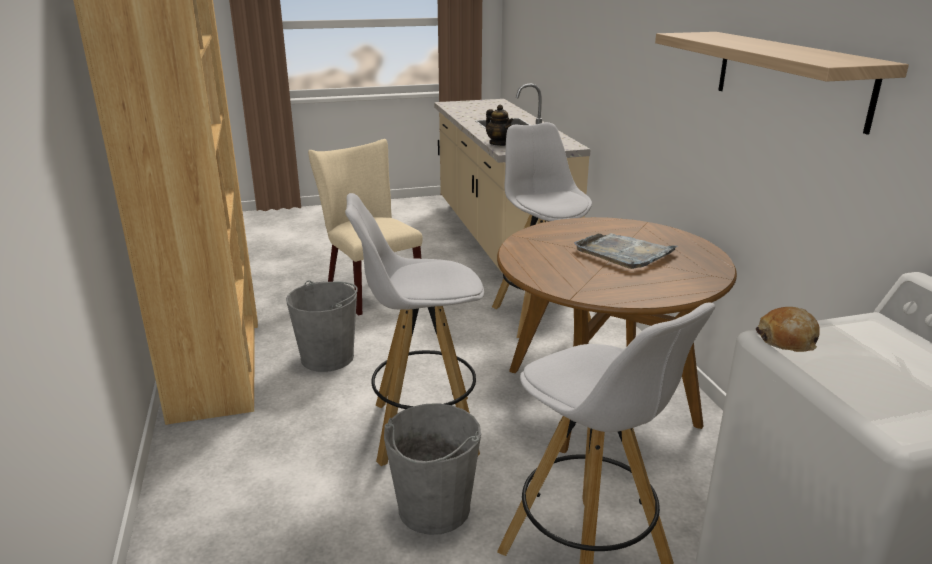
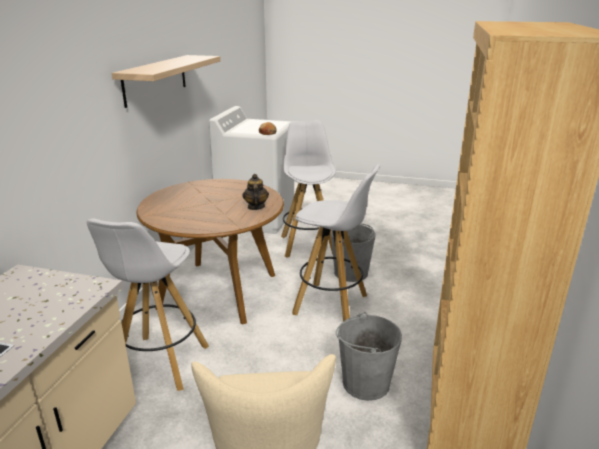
camera: 150 degrees left, 0 degrees up
(499, 144) = (70, 307): teapot -> teapot (255, 207)
(624, 253) = (203, 202): grey tray -> none

